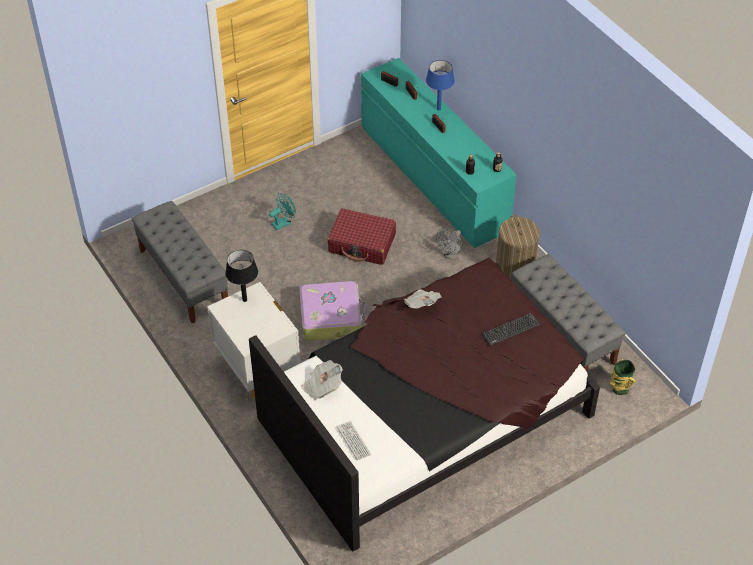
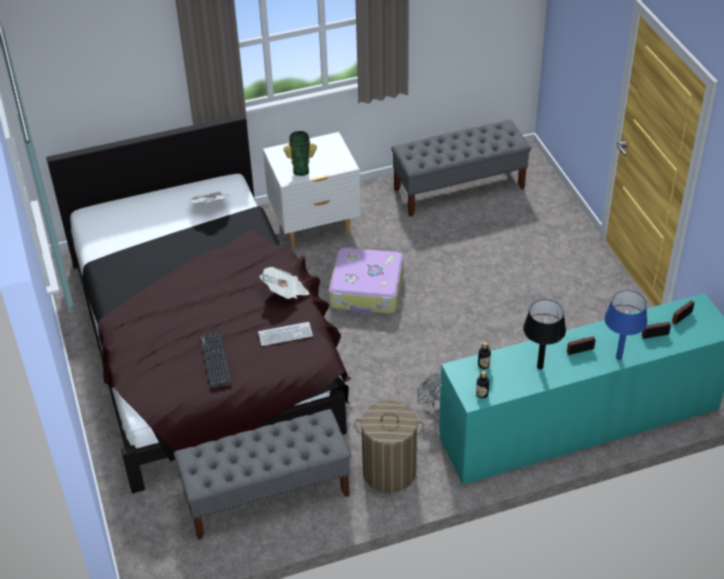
camera: 105 degrees right, 5 degrees down
(245, 300) = (337, 156): black table lamp -> black table lamp (539, 367)
(284, 222) = (525, 271): turquoise fan -> none
(353, 441) = (134, 218): keyboard -> keyboard (285, 334)
(362, 244) = (474, 333): red suitcase -> none
(619, 389) = (158, 531): vase -> vase (301, 169)

